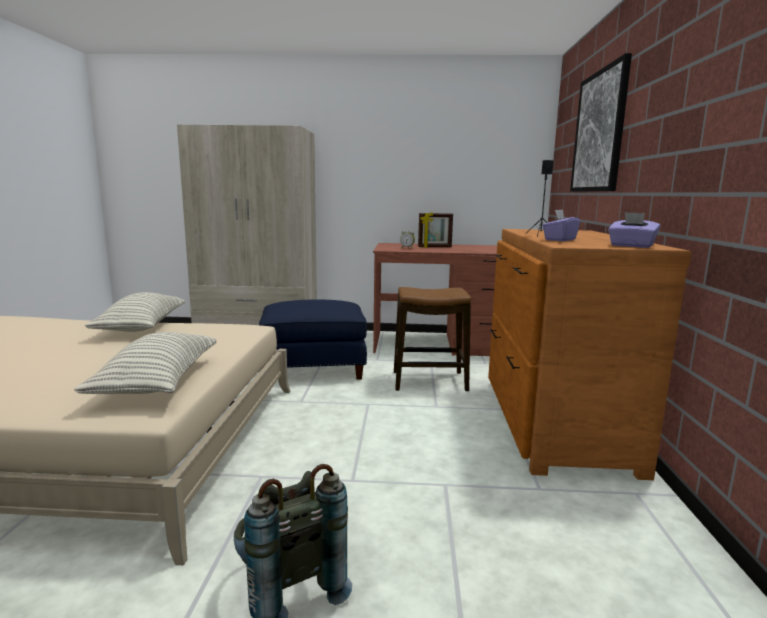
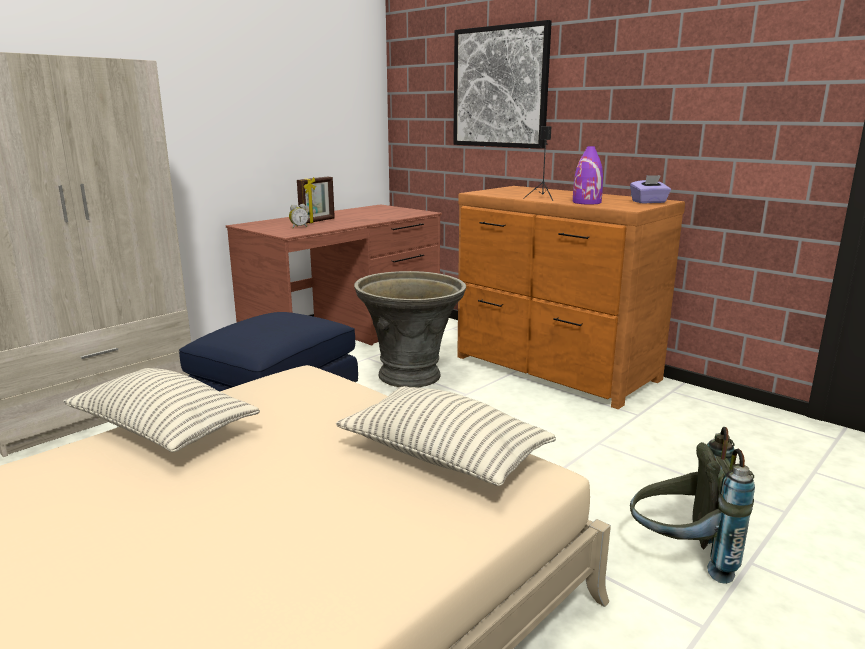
camera: 50 degrees left, 5 degrees up
(429, 381) = (411, 376): stool -> grey planter
(559, 240) = (587, 202): purple tissue box -> purple vase

